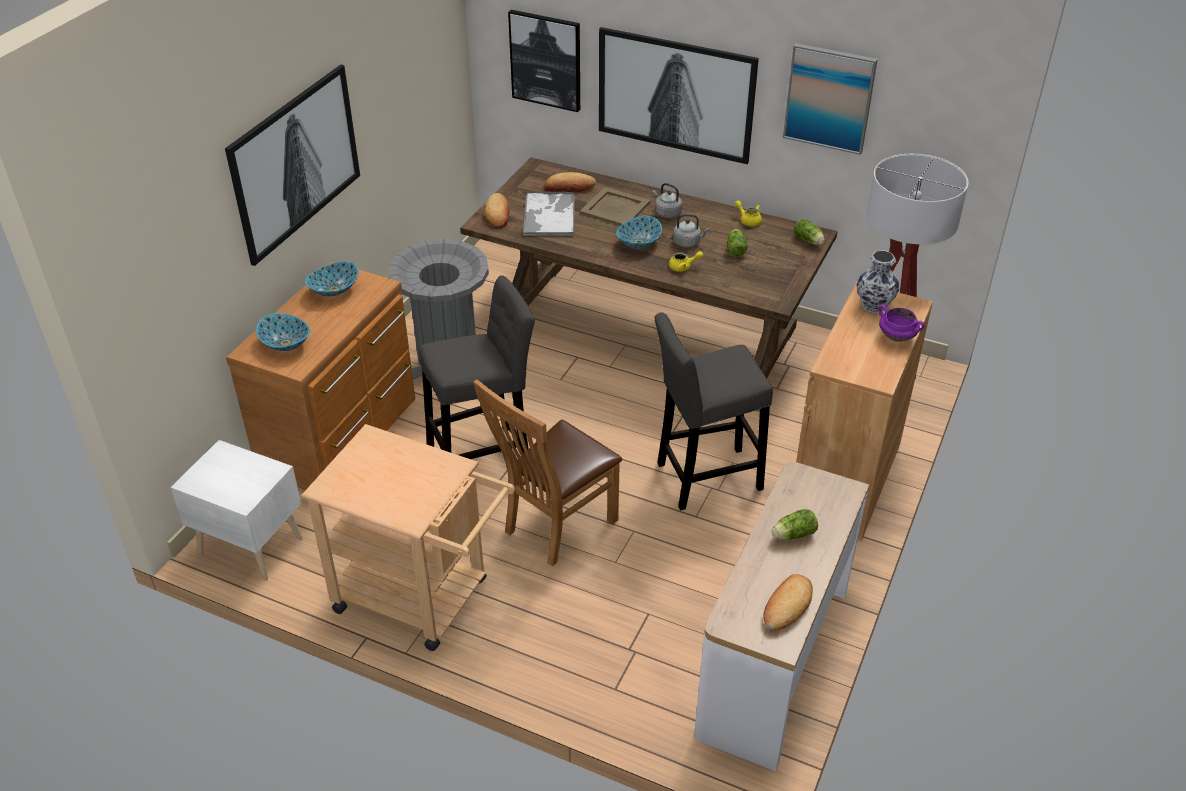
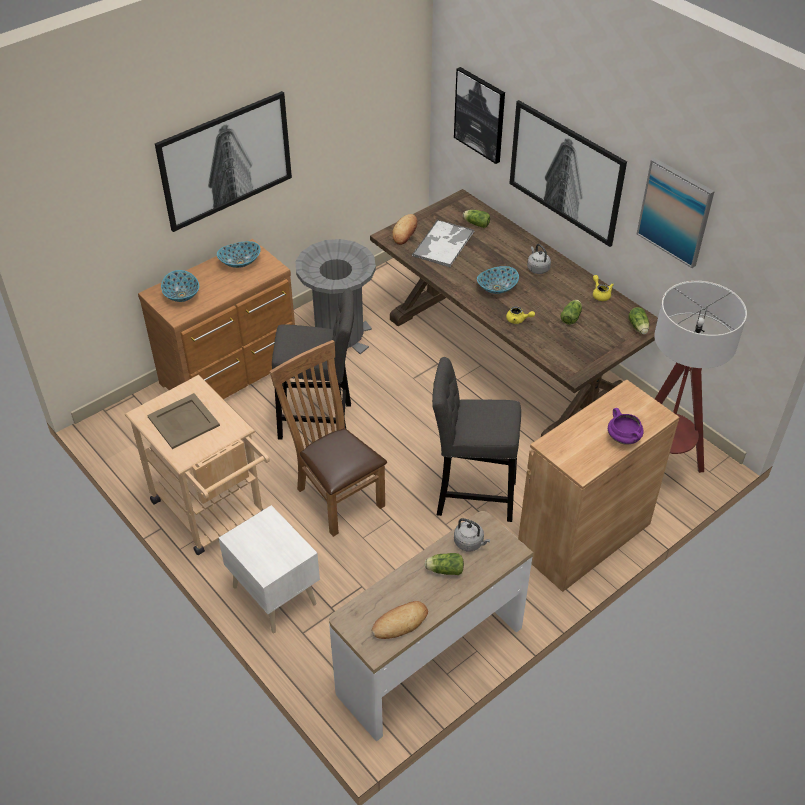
camera: 25 degrees right, 5 degrees up
(251, 544) = (127, 432): white nightstand -> white nightstand (275, 593)
(554, 528) = (336, 495): brown chair -> brown chair turned 75 degrees clockwise
(569, 187) = (475, 223): bread -> lettuce
(614, 207) = (498, 252): beige tray -> beige tray (183, 421)
(688, 242) = (536, 299): grey kettle -> grey kettle (470, 543)
(873, 305) = (625, 404): vase -> none

